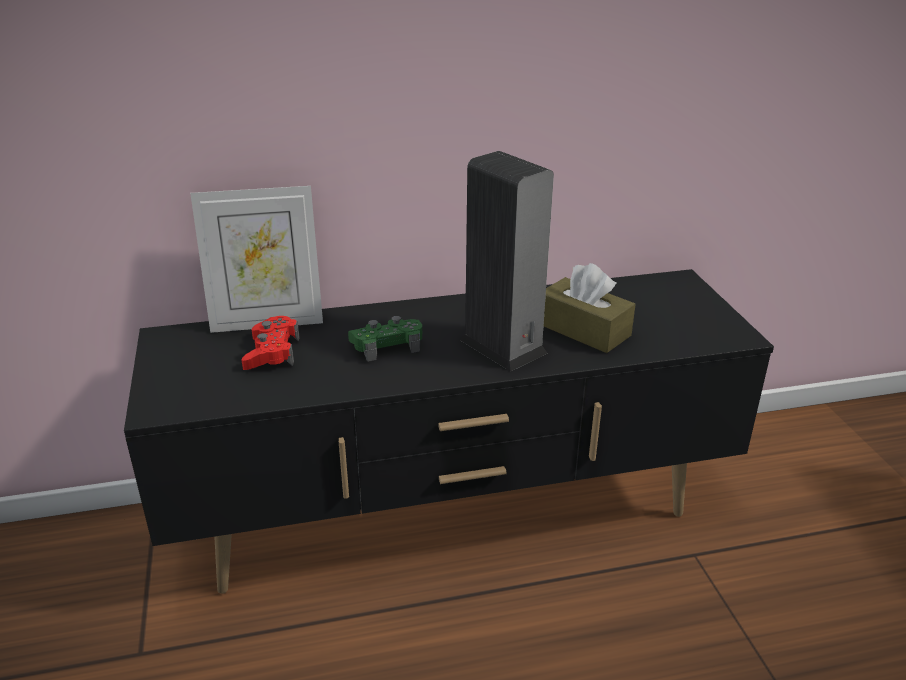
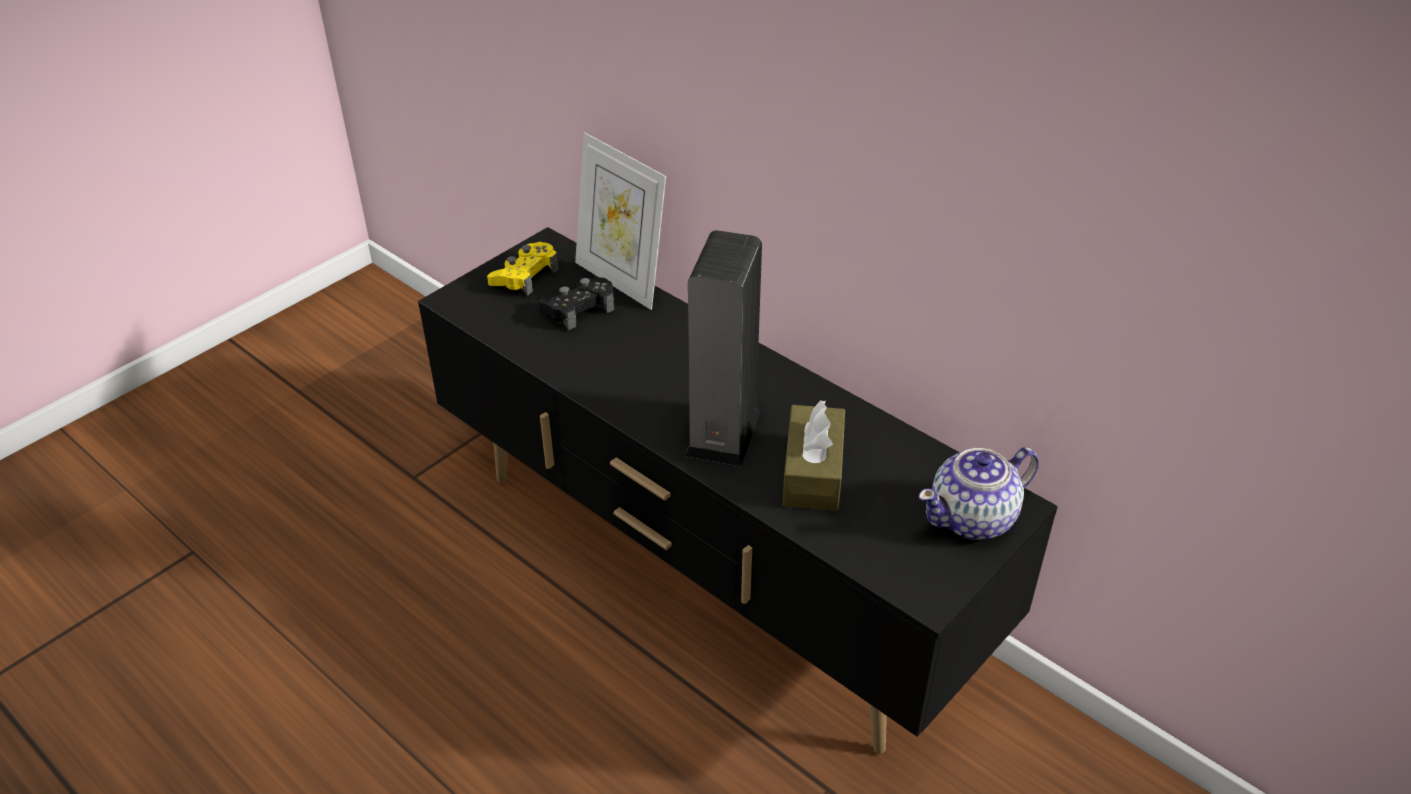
camera: 55 degrees right, 10 degrees up
(187, 361) = (525, 276): none -> yellow game controller
(272, 352) = (578, 309): red game controller -> black game controller
(387, 345) = (653, 363): green game controller -> none
(680, 295) = (973, 518): none -> teapot

